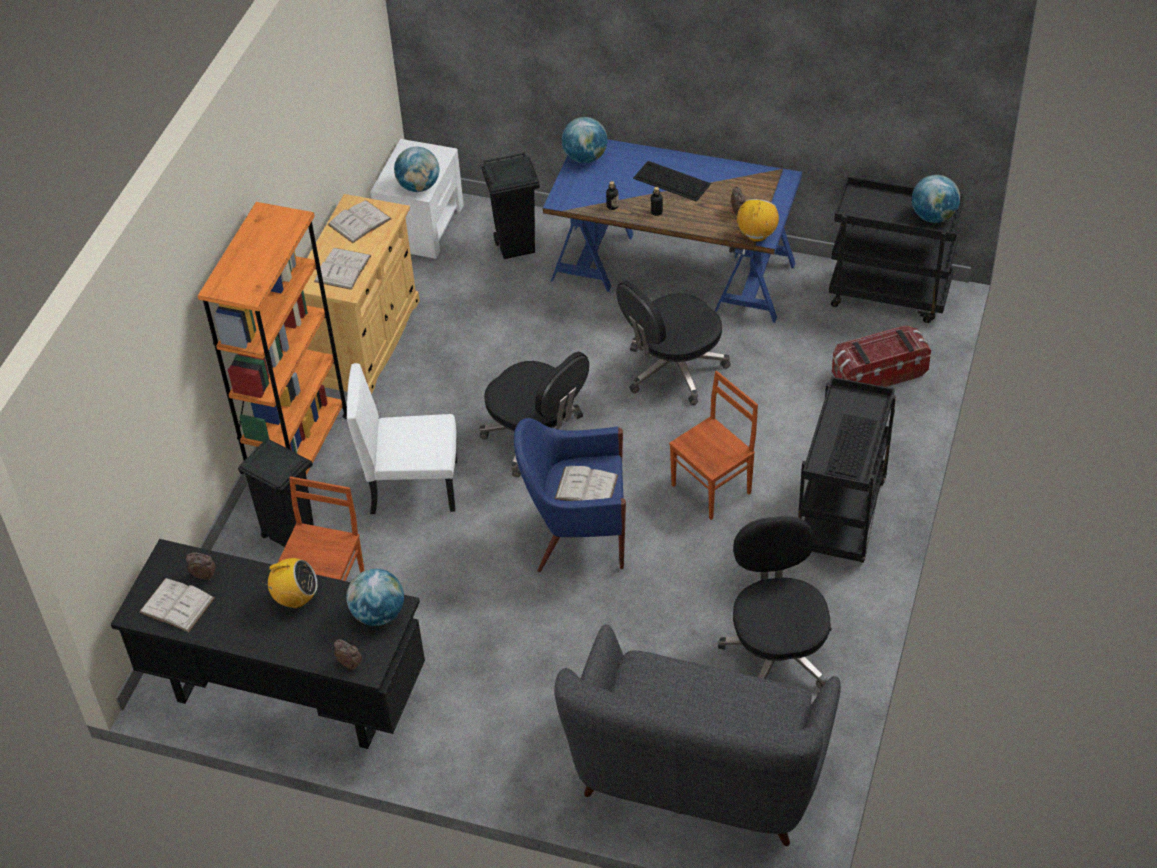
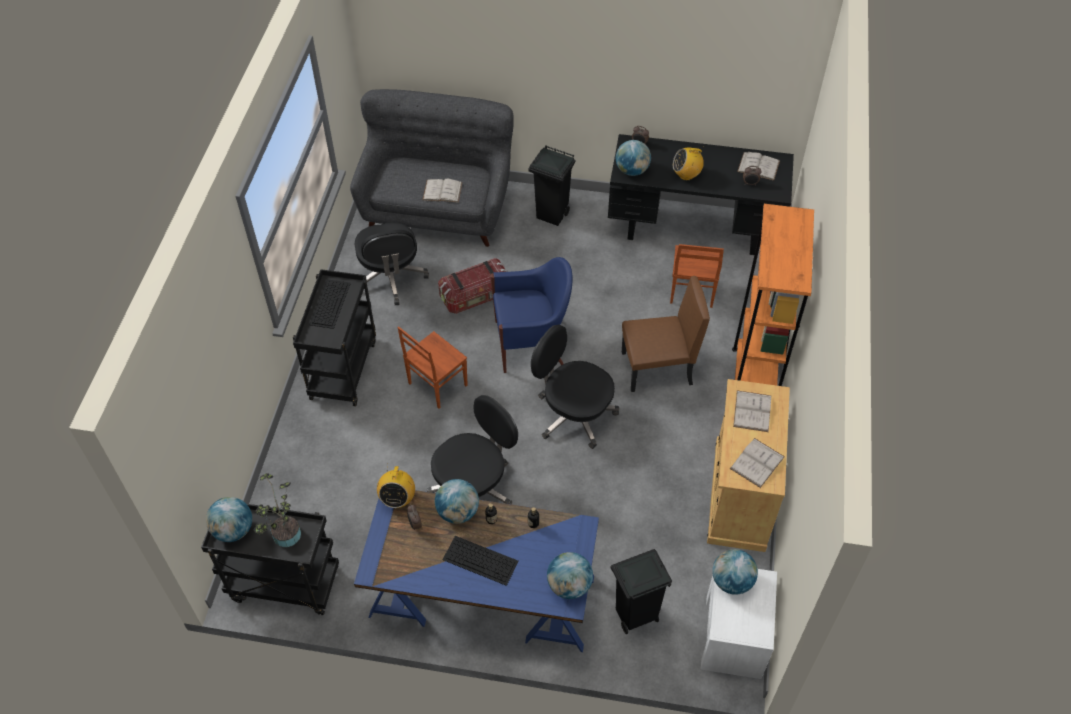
camera: 170 degrees right, 5 degrees up
(289, 536) = (732, 325): black trash can -> black trash can (552, 215)
(414, 486) = (657, 369): white chair -> brown chair
(586, 487) = (522, 310): white book -> white book (442, 191)
(692, 220) = (457, 512): none -> globe
(877, 207) = (285, 537): none -> potted plant
(878, 373) = (303, 497): storage box -> storage box (475, 296)

